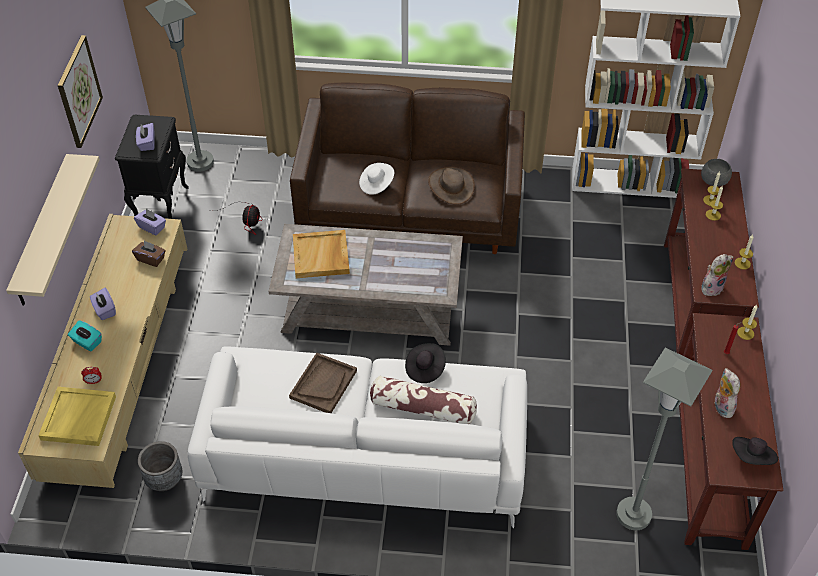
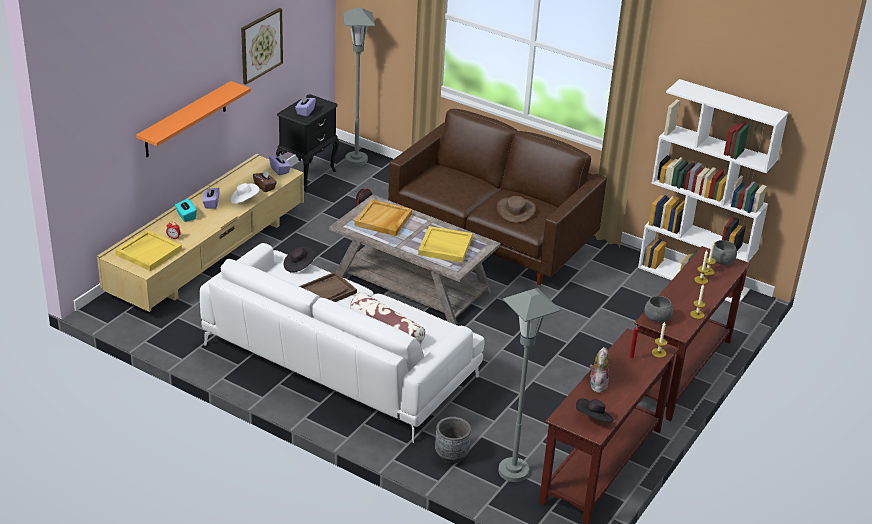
camera: 25 degrees right, 15 degrees down
(42, 232) = (185, 120): beige shelf -> orange shelf
(164, 479) = (188, 324): grey planter -> grey planter (451, 455)
(376, 184) = (459, 192): white hat -> white hat (244, 200)
(410, 266) = (444, 246): none -> yellow tray
(425, 369) = (407, 309): black hat -> black hat (299, 266)
(711, 287) = (657, 319): plush toy -> grey bowl

